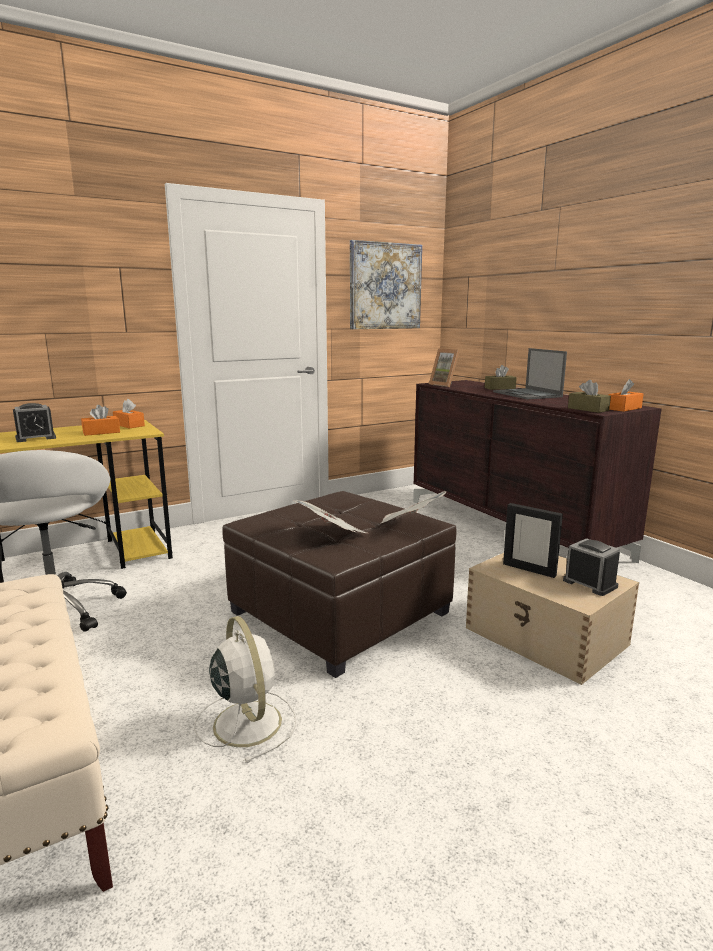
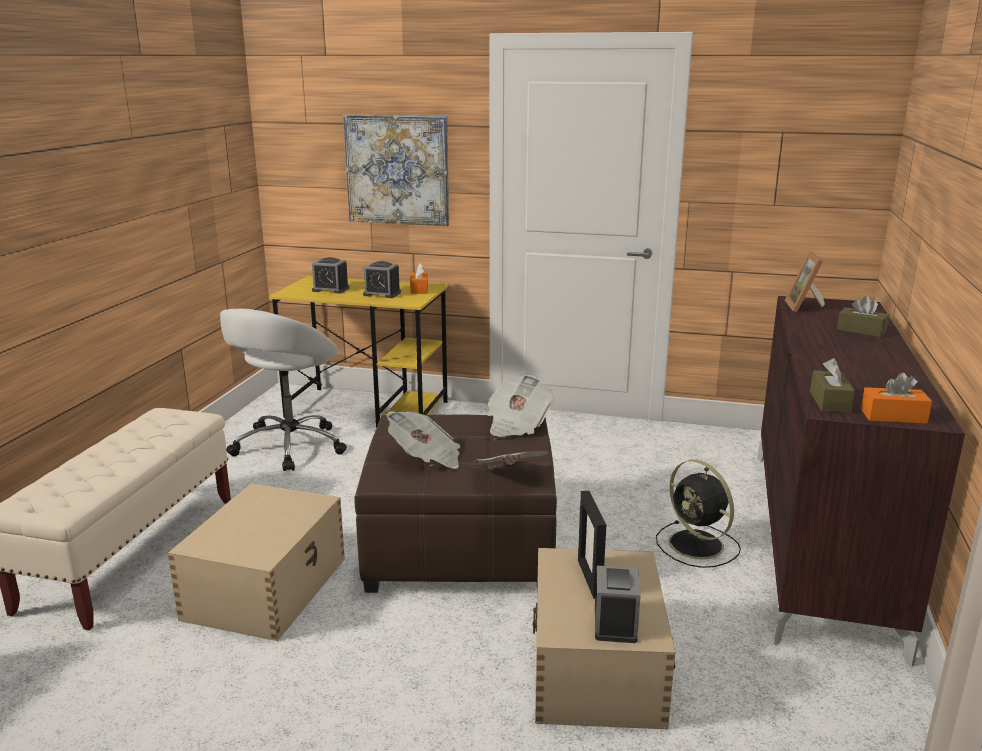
camera: 45 degrees right, 5 degrees up
(101, 432) = (382, 294): orange tissue box -> alarm clock
(246, 721) = (268, 587): white fan -> beige storage box
(341, 499) = (517, 424): none -> newspaper
(385, 286) = (784, 146): picture -> picture (397, 170)
(468, 553) = (698, 545): none -> black fan
(527, 394) = (854, 352): laptop -> none

